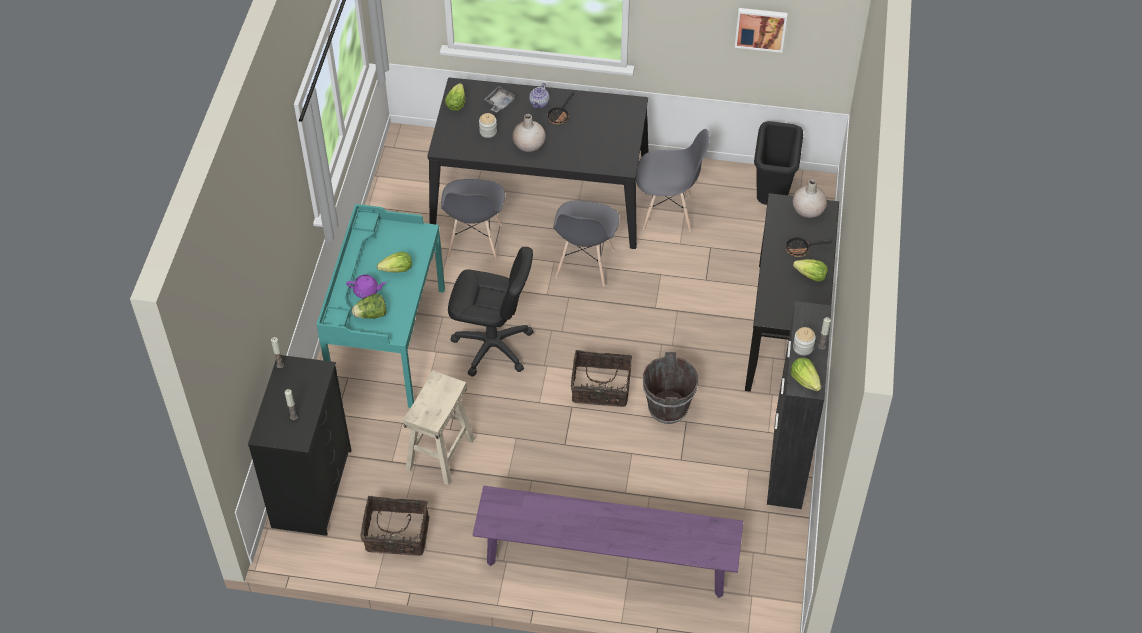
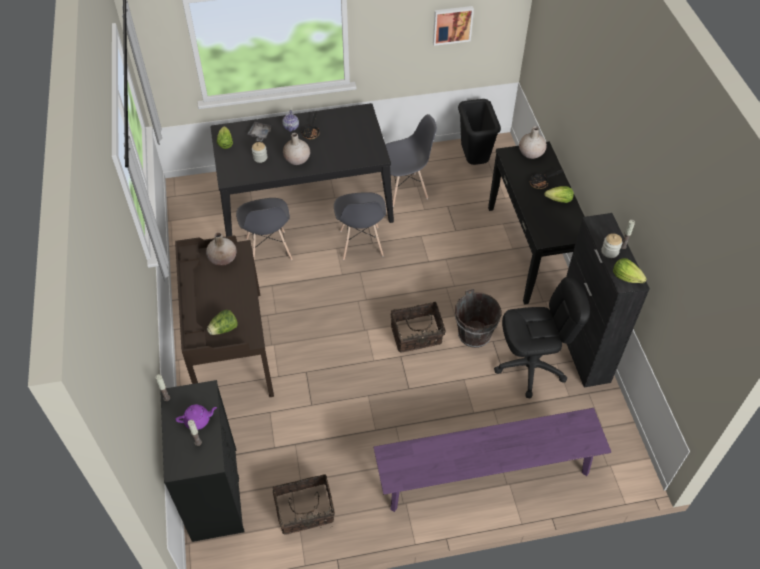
camera: 20 degrees left, 0 degrees up
(367, 291) = (212, 310): purple teapot -> purple teapot (198, 420)
(387, 341) = (230, 348): turquoise desk -> brown desk
(397, 270) = (231, 285): lettuce -> none
(401, 238) = (223, 259): none -> beige vase
(440, 454) = (312, 428): beige stool -> none
(493, 346) = (317, 327): black office chair -> black office chair (530, 367)

